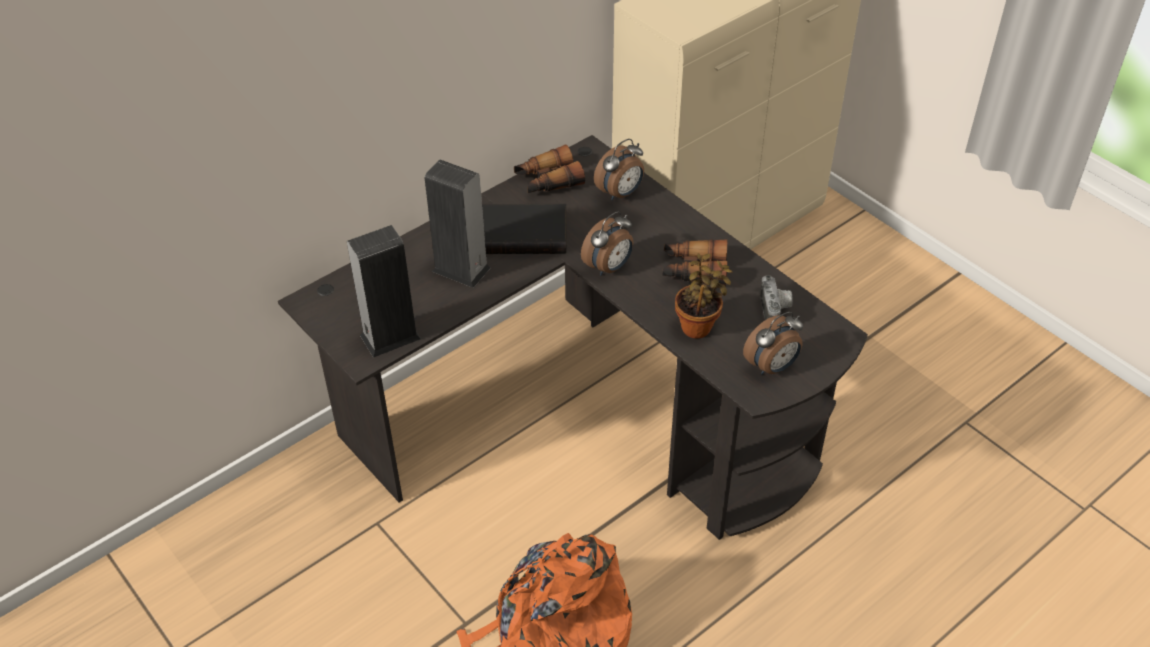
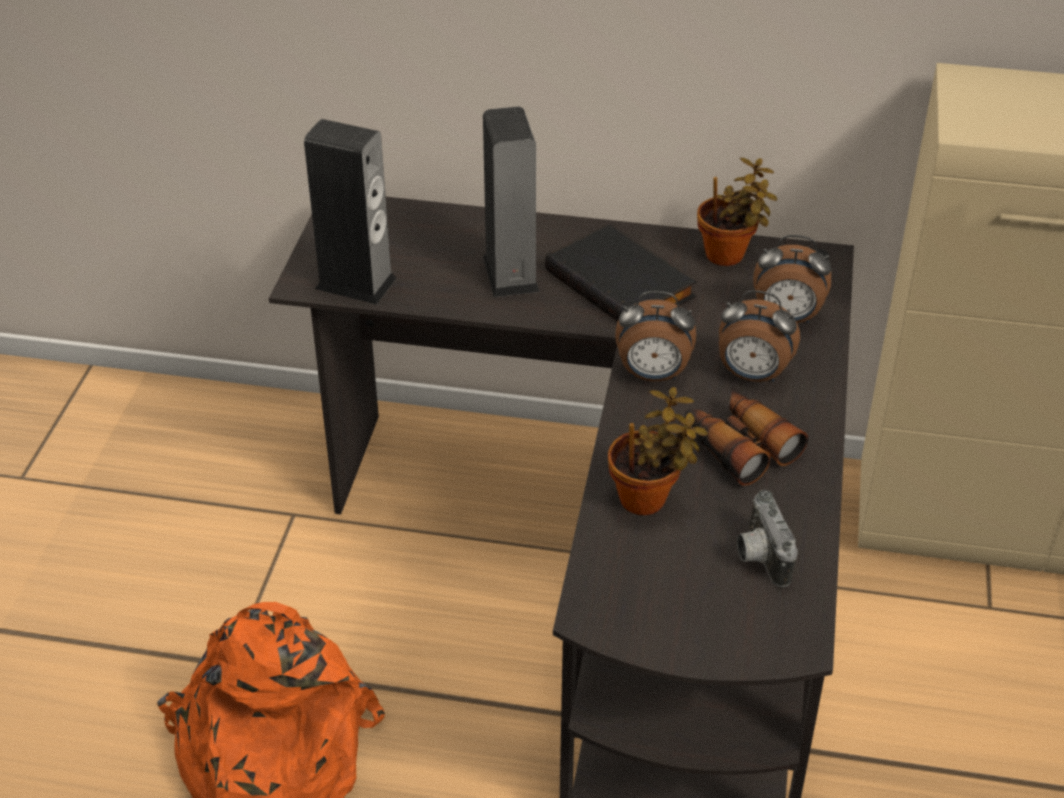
camera: 50 degrees right, 5 degrees down
(548, 181) = (729, 256): binoculars -> potted plant
(772, 367) = (657, 603): alarm clock -> alarm clock (752, 375)
(776, 312) = (759, 556): camera -> camera turned 120 degrees clockwise

